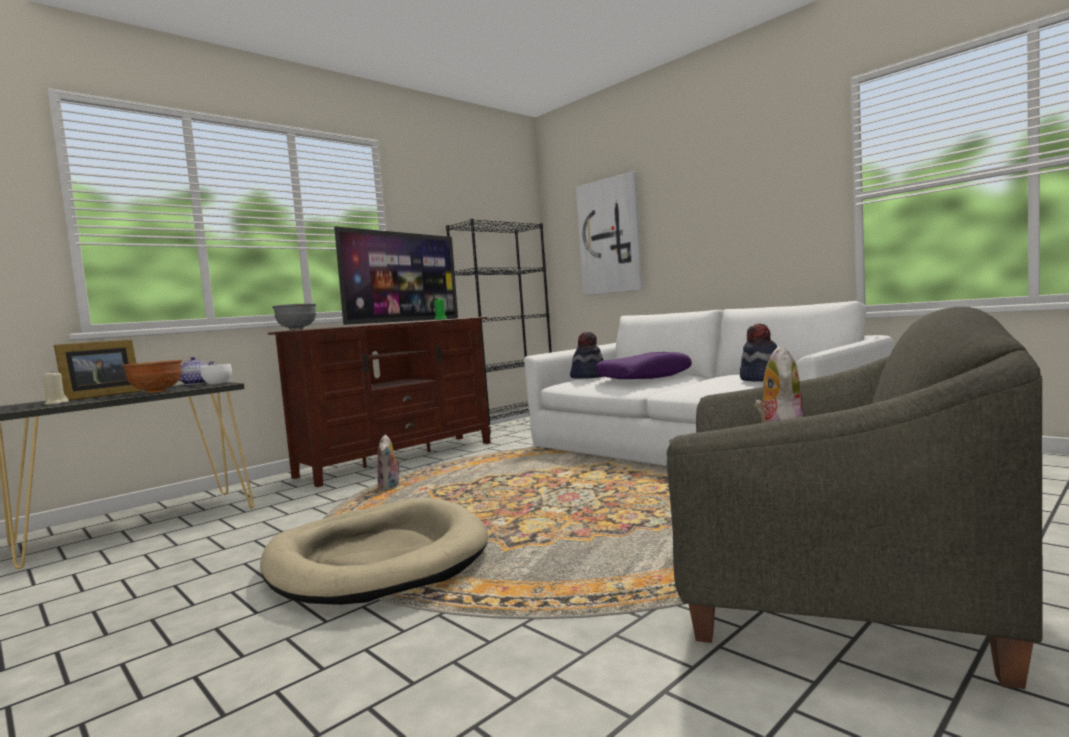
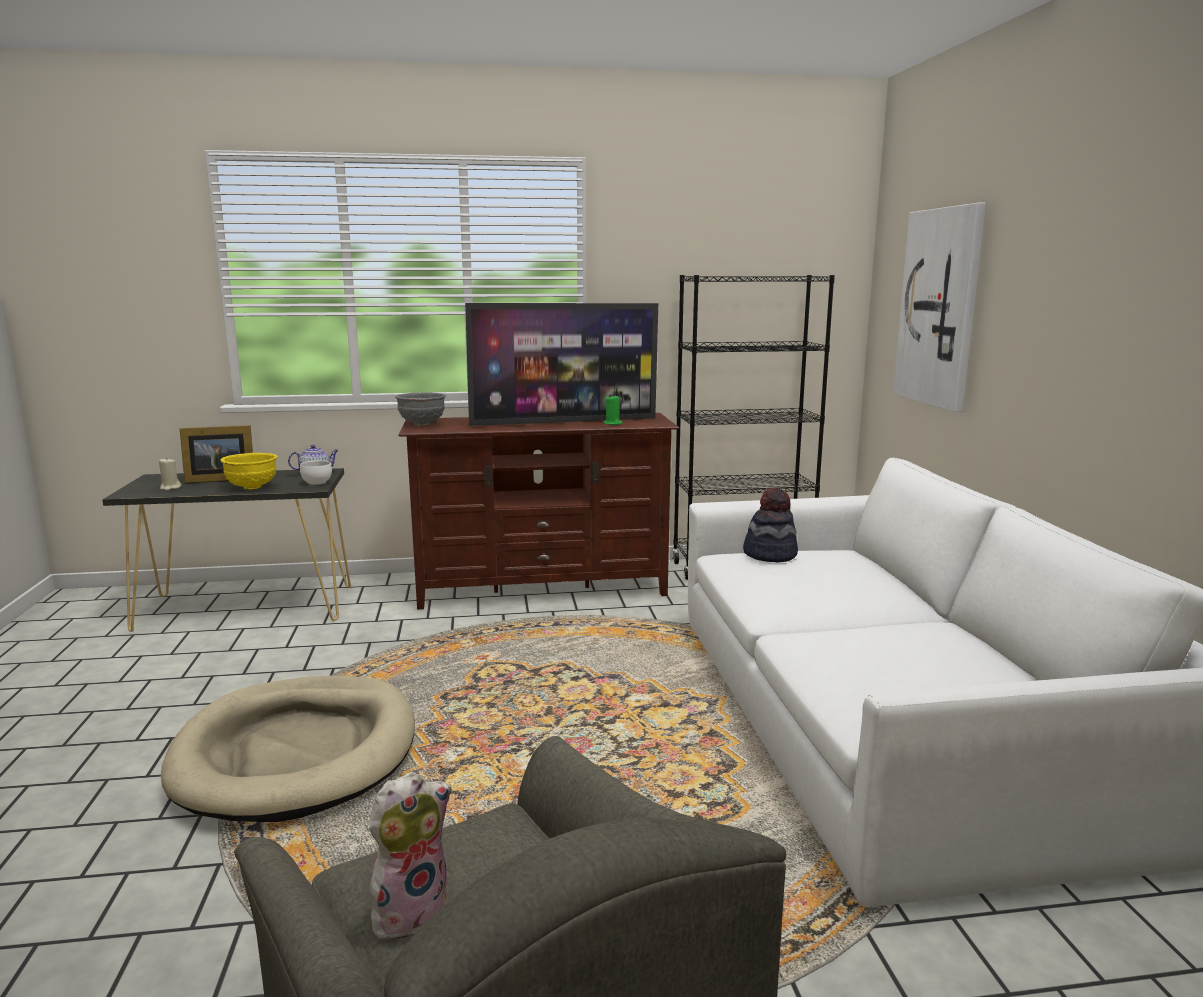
camera: 35 degrees right, 10 degrees up
(157, 392) = (253, 487): brown bowl -> yellow bowl
(390, 488) = (463, 640): plush toy -> none
(644, 377) = (830, 584): purple pillow -> none
(761, 379) = (918, 675): hat -> none

